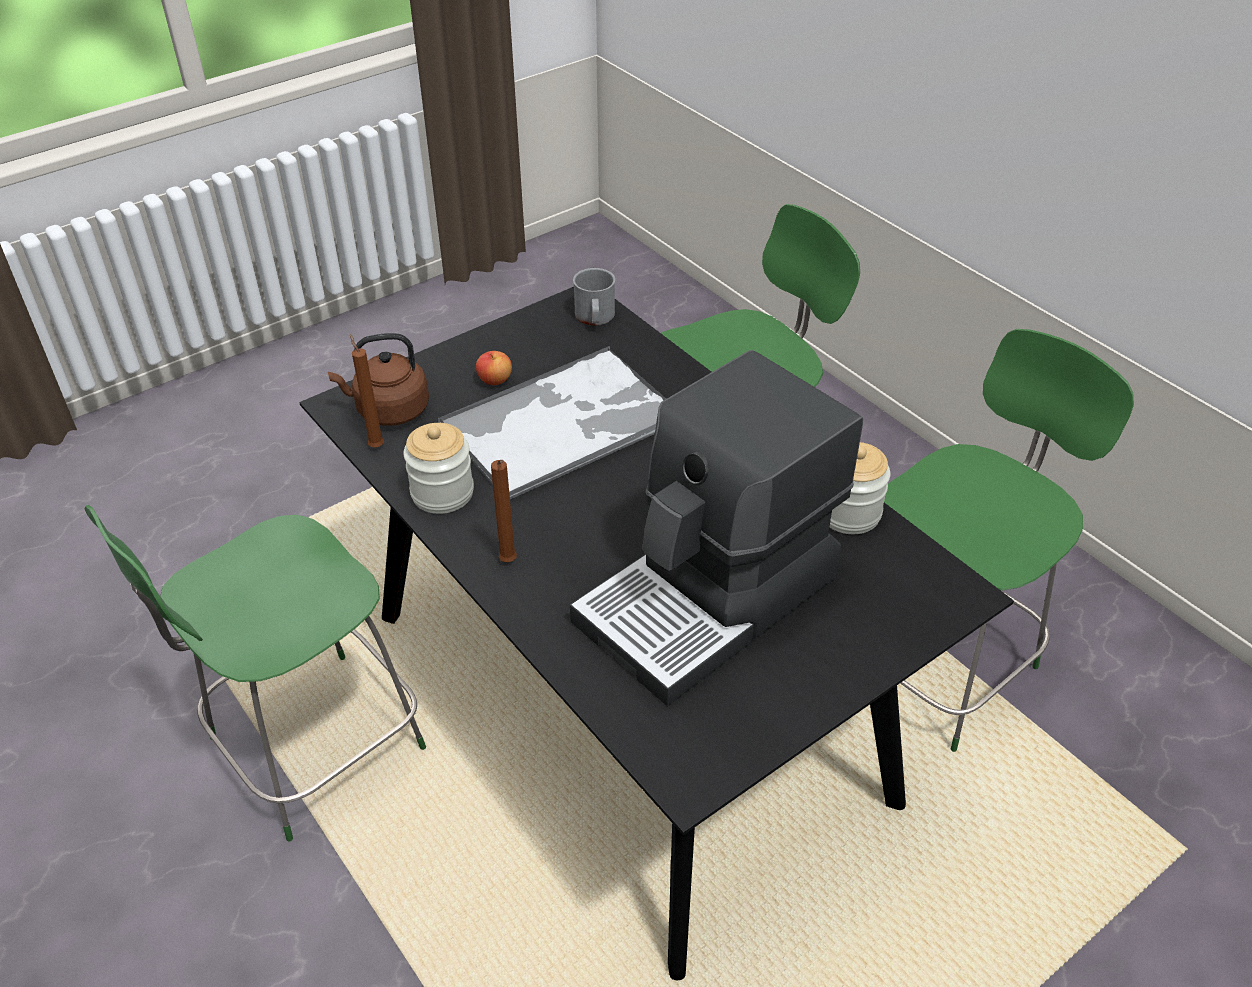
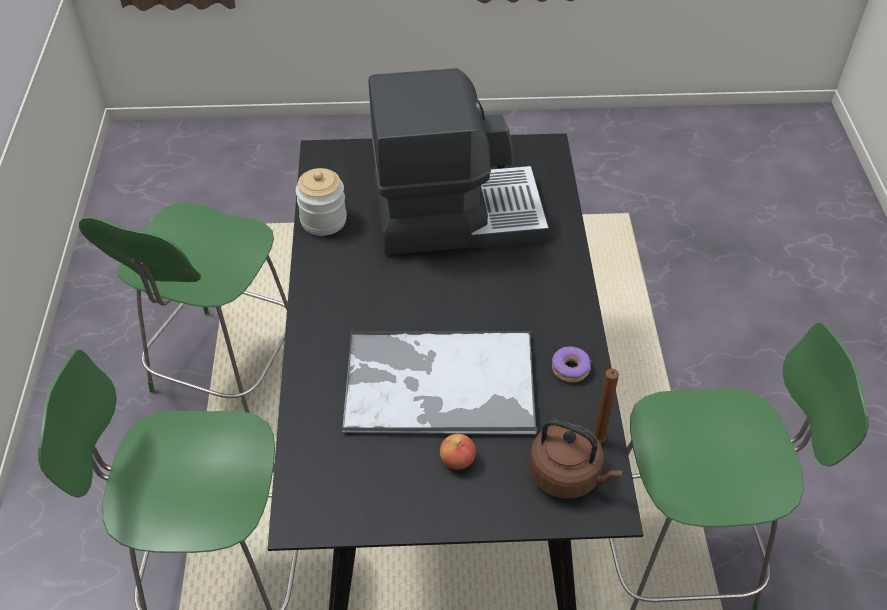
camera: 145 degrees left, 5 degrees up
(442, 493) = (570, 369): jar -> donut
(508, 563) = (559, 294): brown candle -> none
(595, 318) = (313, 486): grey mug -> none
(939, 662) = (224, 370): green chair -> green chair turned 60 degrees counterclockwise

